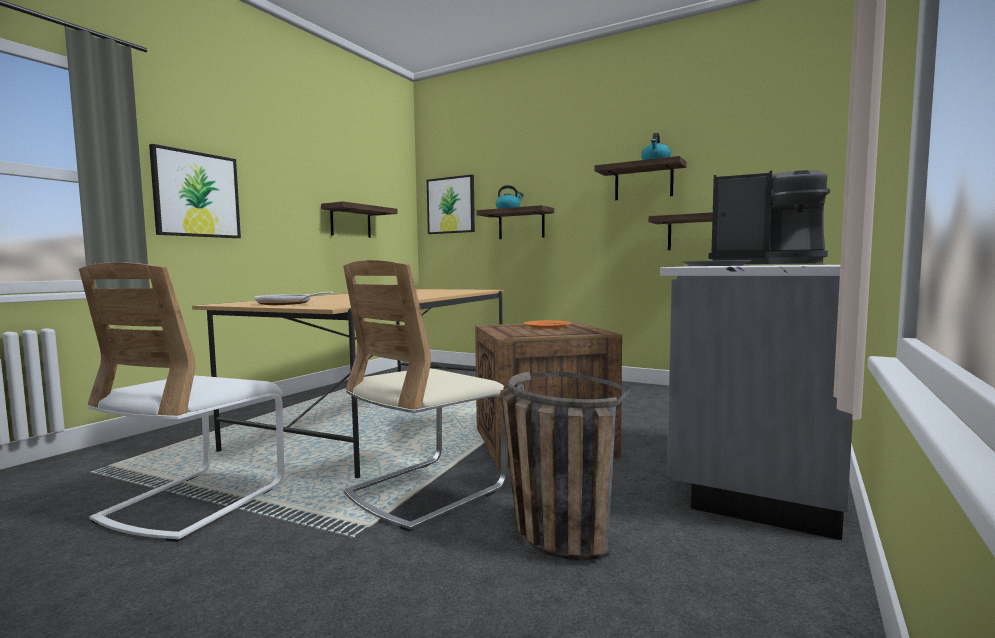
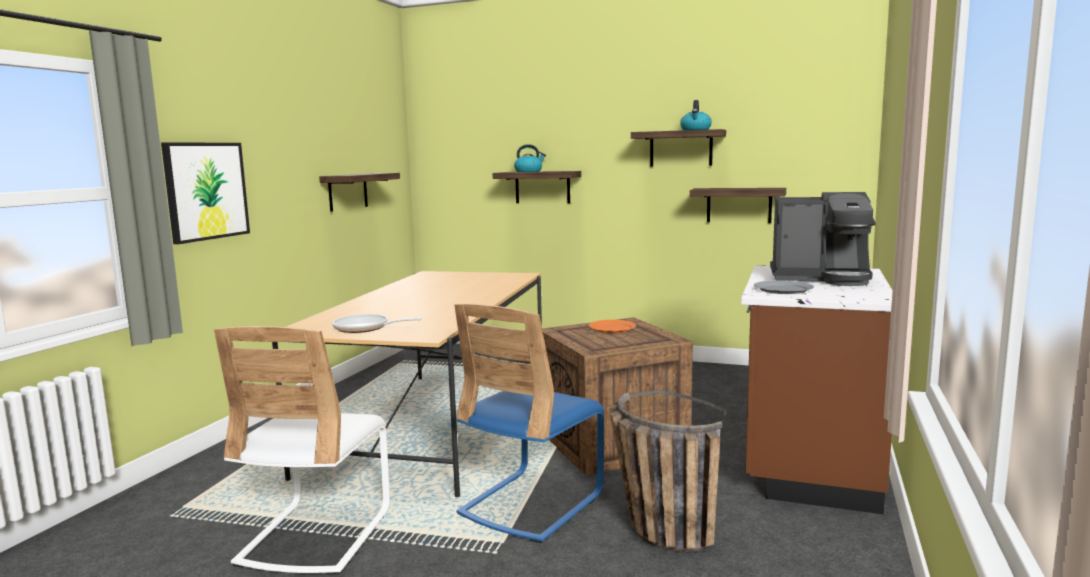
camera: 10 degrees left, 5 degrees up
(426, 491) = (531, 504): beige chair -> blue chair
(451, 205) = (454, 161): picture -> none
(752, 476) = (808, 463): grey counter -> brown counter

